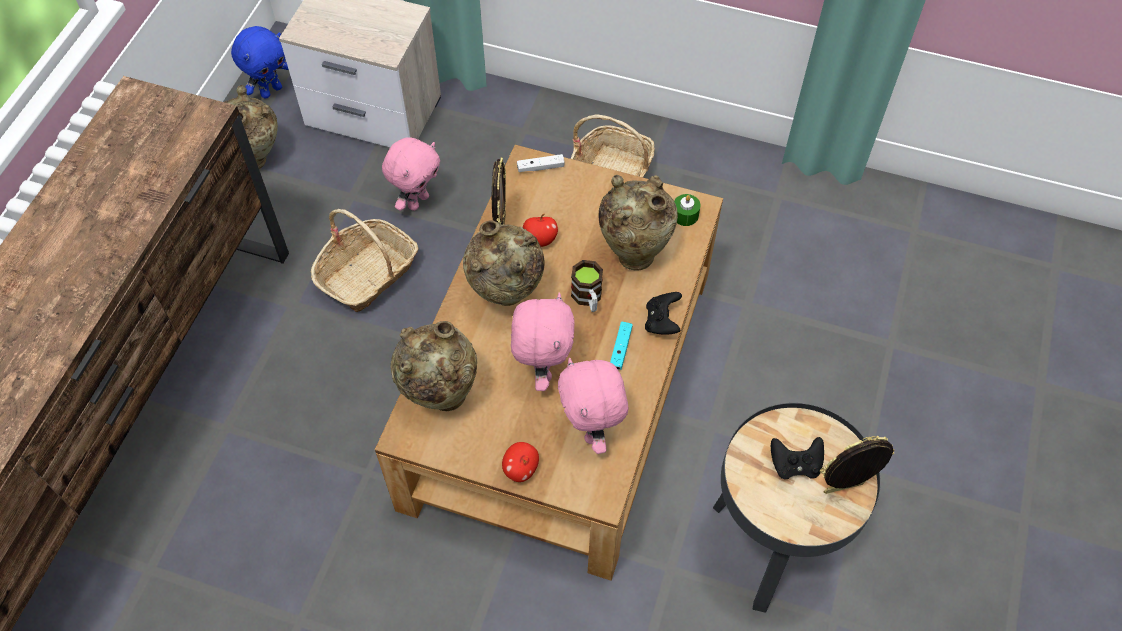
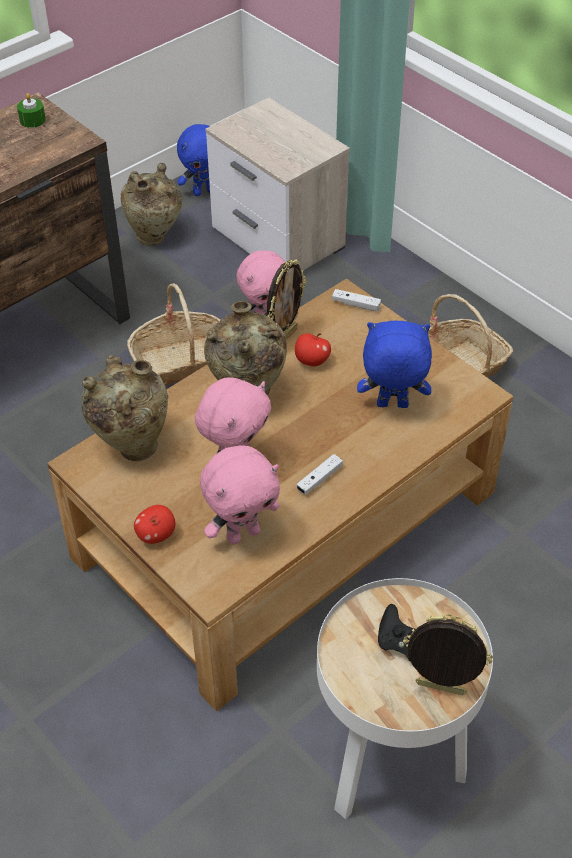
camera: 30 degrees right, 10 degrees down
(588, 298) = (320, 425): mug -> none
(592, 430) = (243, 533): pink plush toy -> pink plush toy turned 135 degrees counterclockwise
(620, 349) = (319, 479): turquoise game controller -> white game controller
(634, 252) = (392, 406): beige vase -> blue plush toy
(662, 321) = (376, 473): black game controller -> none
(685, 215) = (464, 395): green candle -> green candle (32, 120)
(769, 547) = (390, 761): black side table -> white side table

